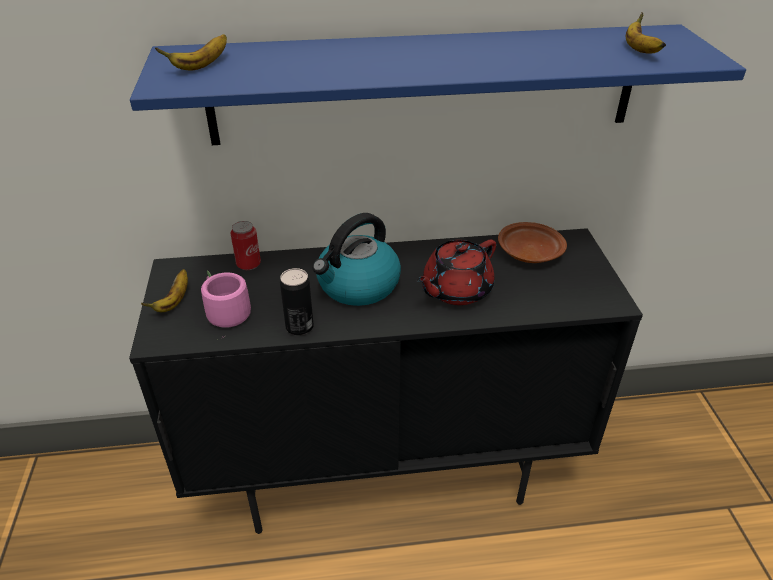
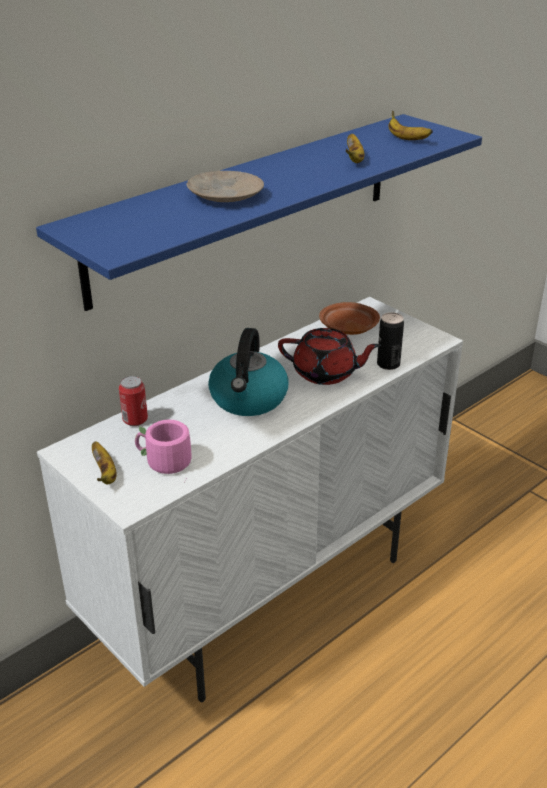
camera: 35 degrees left, 5 degrees down
(201, 66) = (117, 230): banana -> banana (354, 159)
(299, 327) = (239, 445): can -> can (388, 364)
(348, 60) = (224, 195): none -> beige plate
(386, 472) = (271, 595): black cabinet -> white cabinet
(455, 290) = (326, 373): red teapot -> red teapot turned 90 degrees counterclockwise

